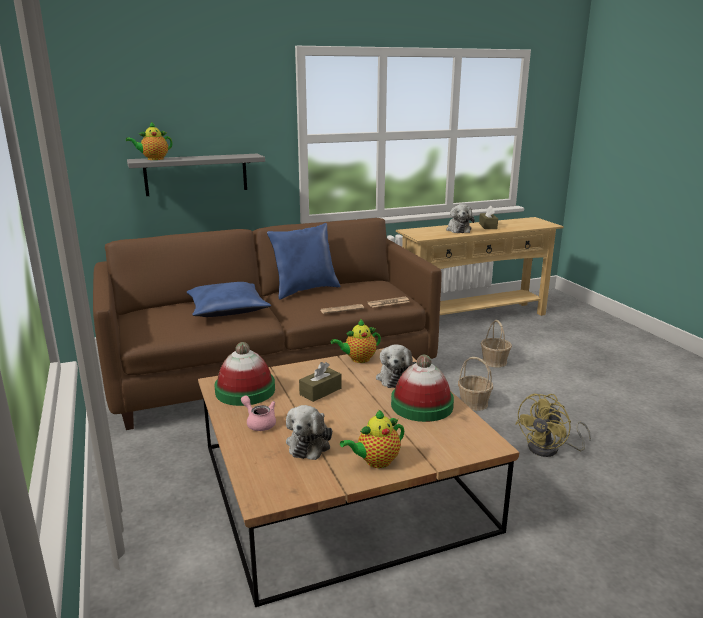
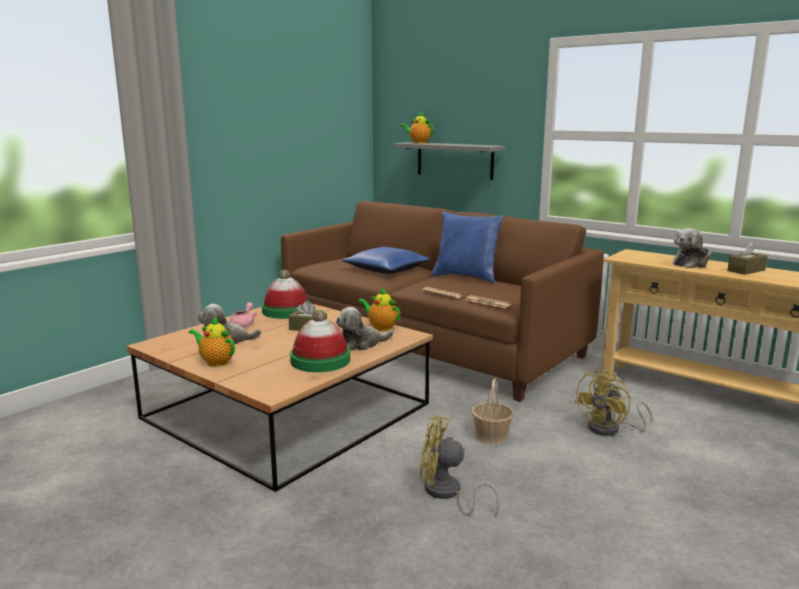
camera: 60 degrees right, 5 degrees down
(494, 361) = (610, 429): basket -> yellow fan

